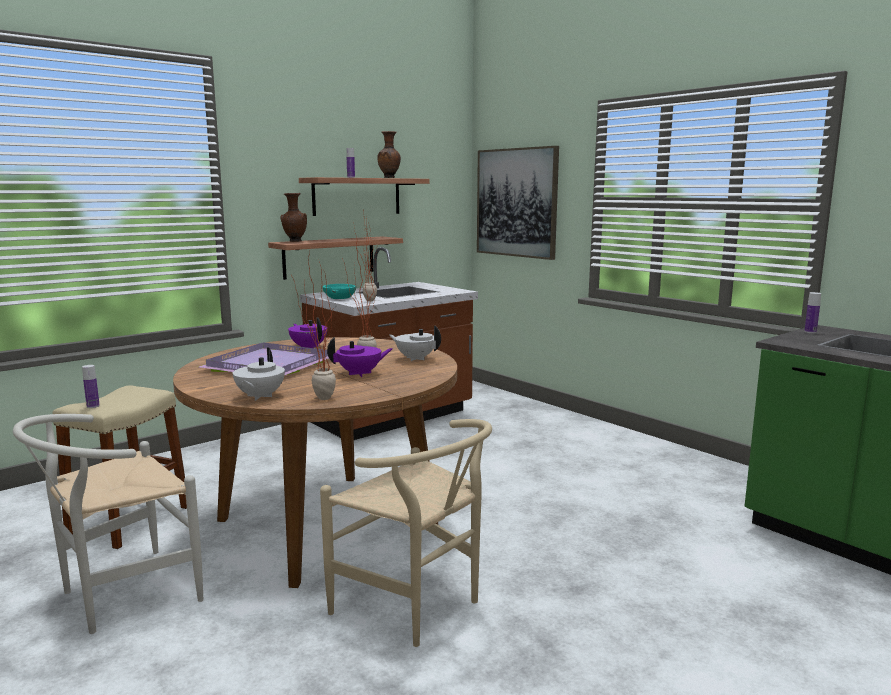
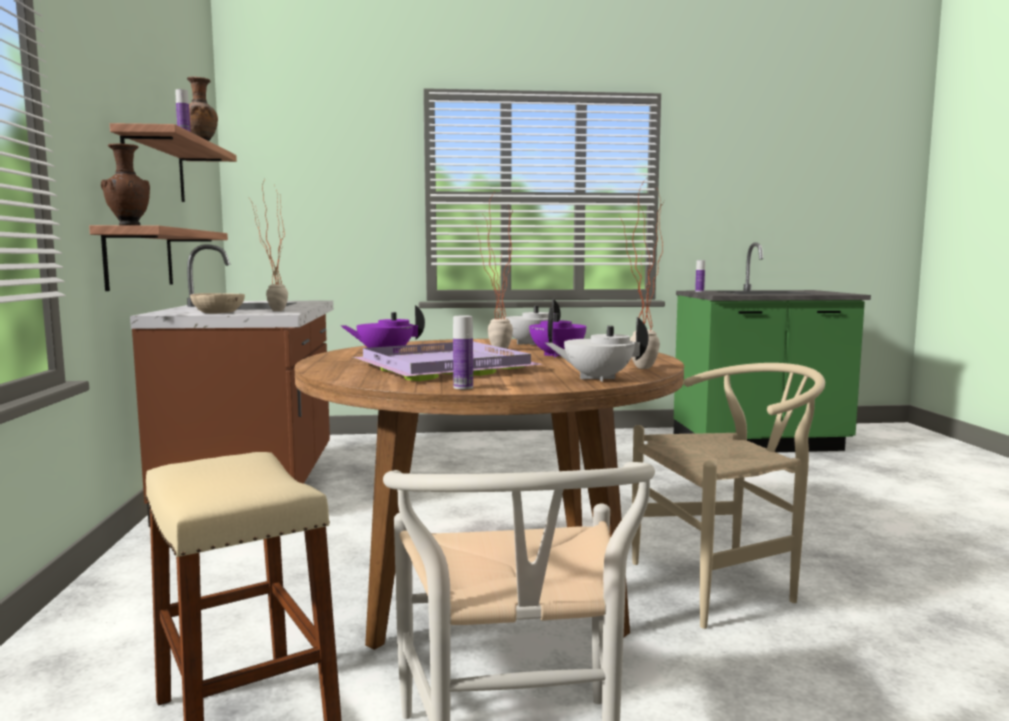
camera: 55 degrees left, 5 degrees down
(93, 406) = (258, 488): bottle -> bottle (463, 387)
(259, 396) = (597, 378): white teapot -> white teapot turned 135 degrees clockwise
(339, 298) = (217, 312): turquoise bowl -> beige bowl
(516, 202) = (308, 198): picture -> none

